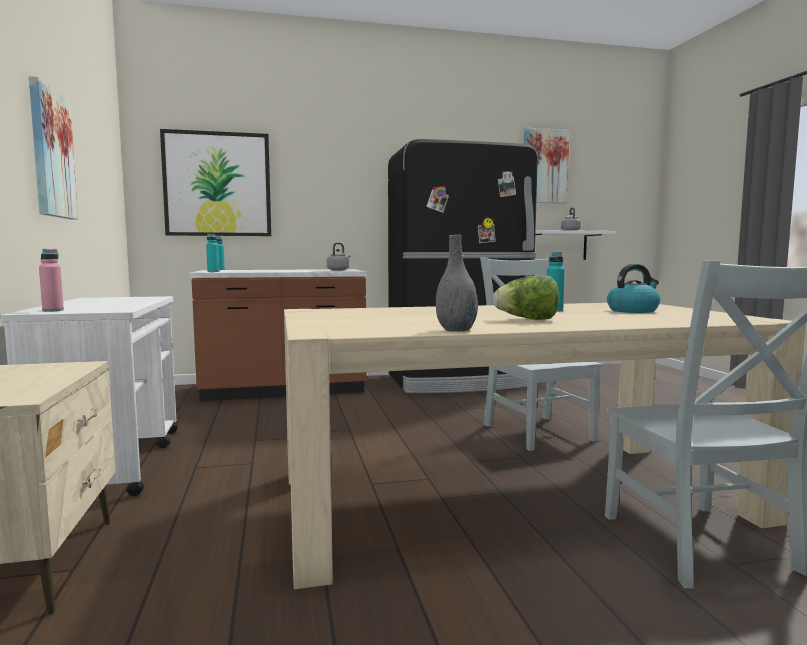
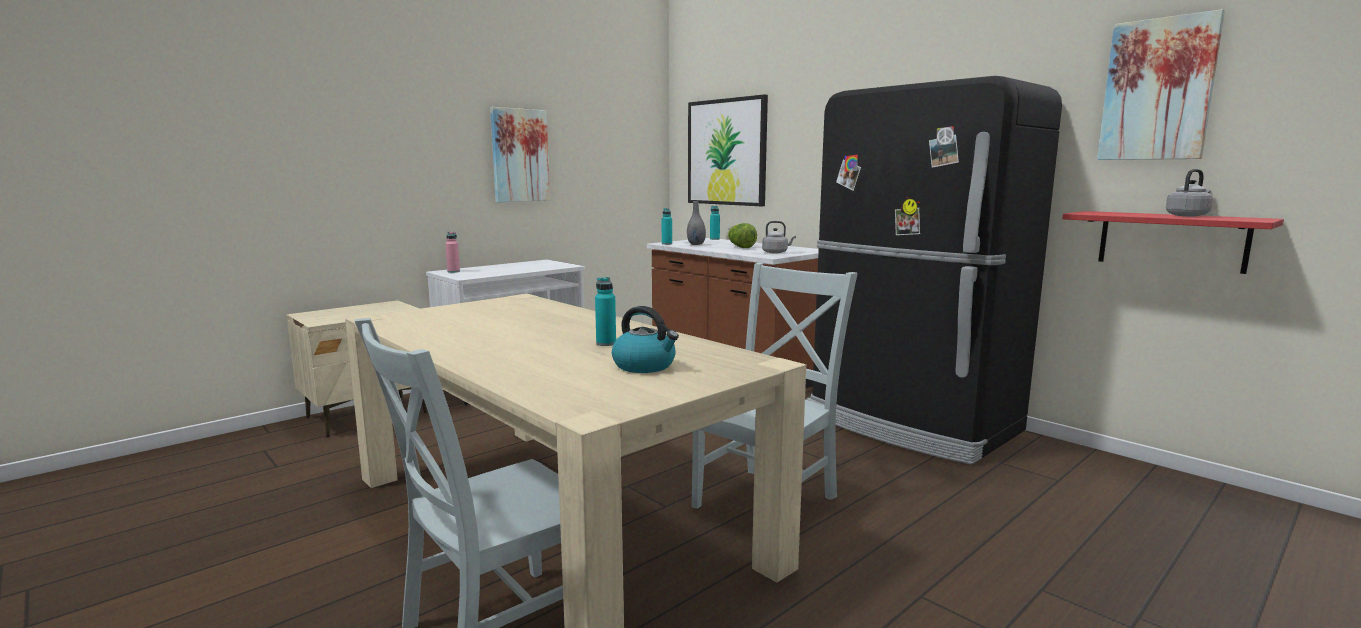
camera: 60 degrees right, 5 degrees up
(456, 330) = (410, 336): grey vase -> grey vase (696, 244)
(527, 319) = (504, 344): lettuce -> lettuce (740, 247)
(556, 245) = (1171, 241): white shelf -> red shelf

